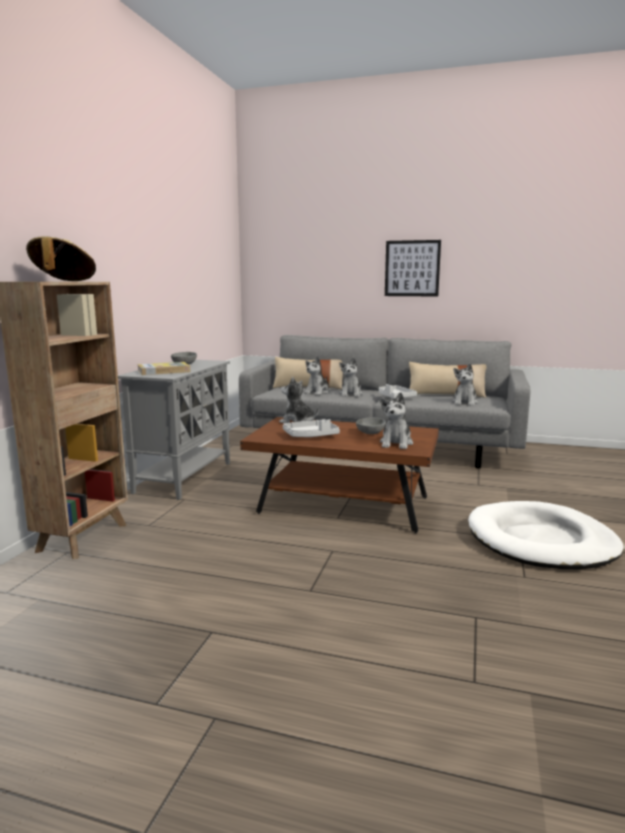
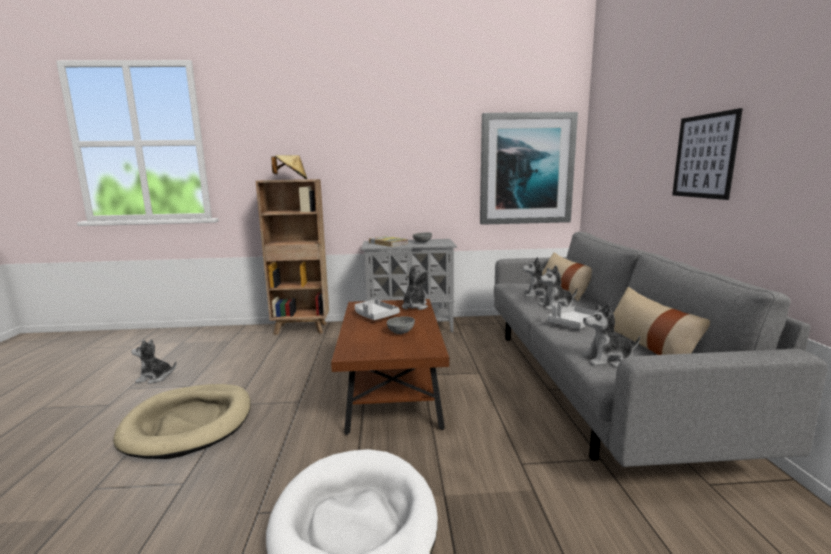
camera: 70 degrees right, 0 degrees up
(215, 275) = (526, 169): none -> picture
(343, 622) = (189, 423): none -> beige dog bed
(396, 443) = (370, 345): plush toy -> plush toy (155, 378)

